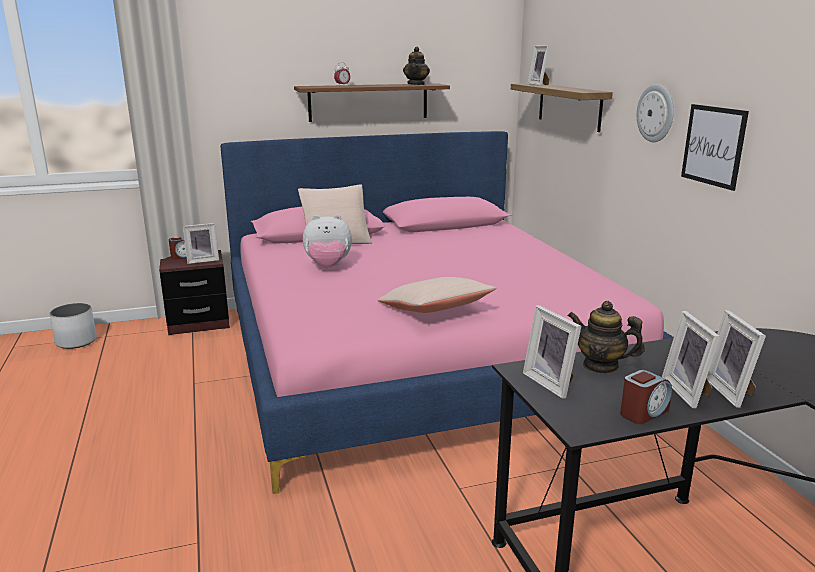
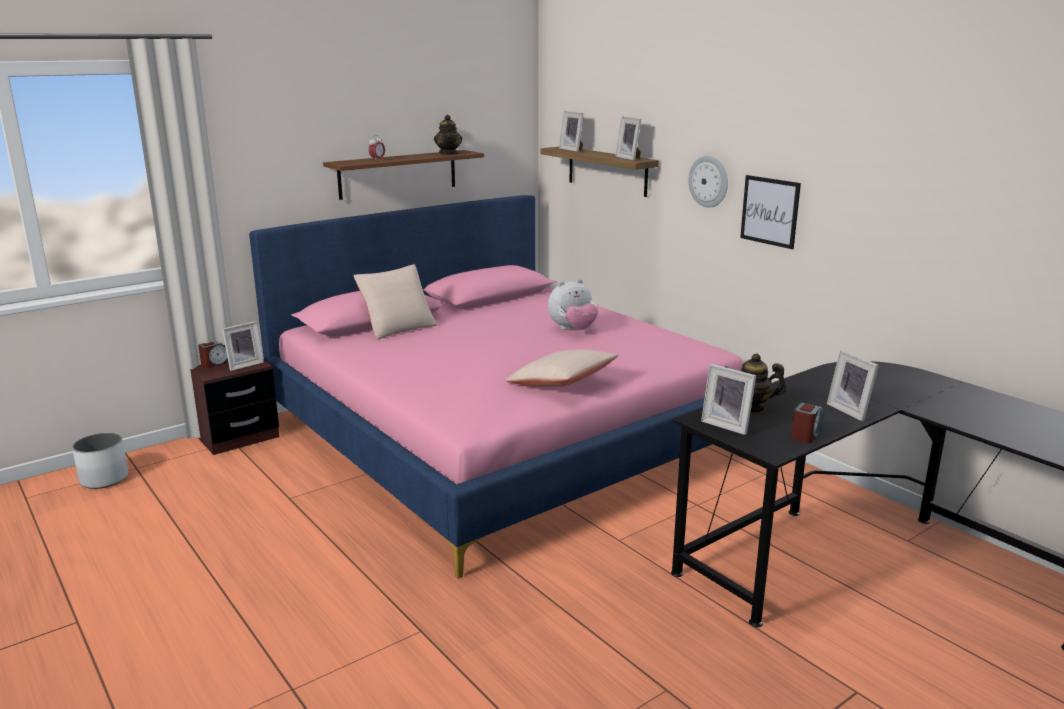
camera: 20 degrees left, 0 degrees up
(328, 267) = (418, 355): plush toy -> plush toy (573, 330)
(689, 392) = (824, 416): picture frame -> picture frame (630, 158)

